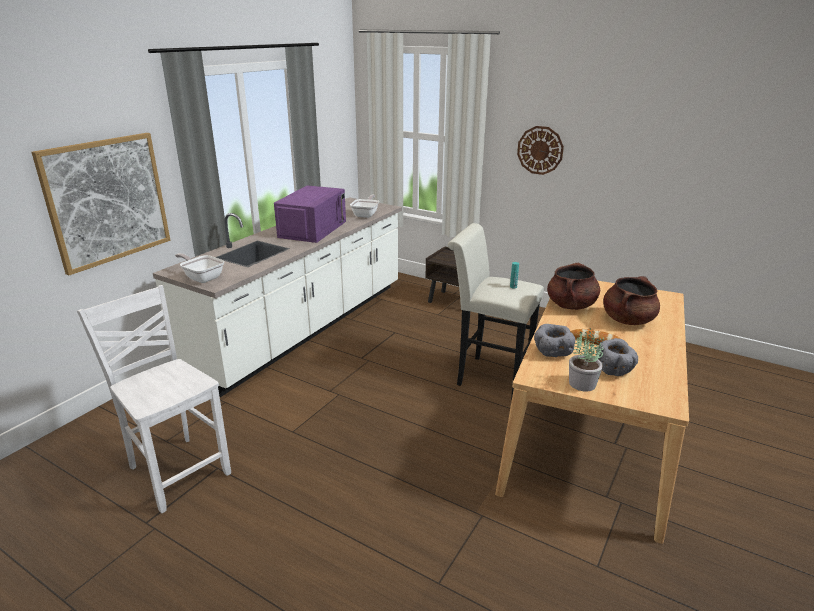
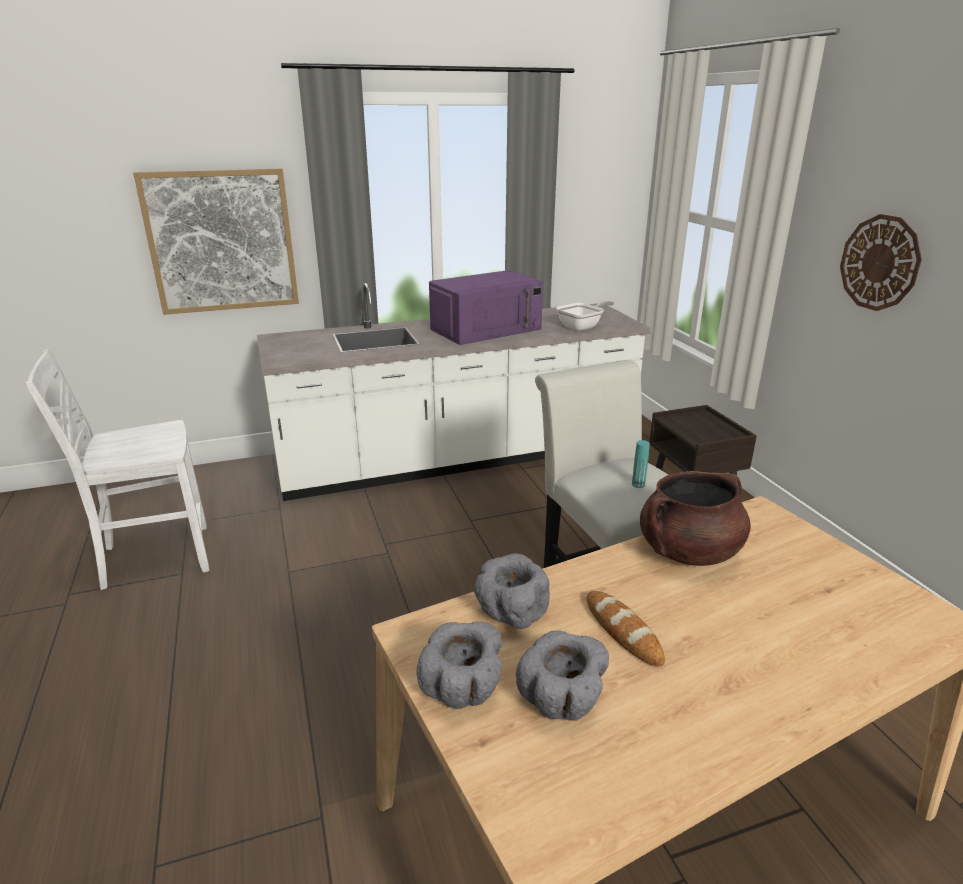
camera: 40 degrees right, 0 degrees up
(178, 470) = (154, 557): white chair -> white chair turned 105 degrees counterclockwise
(202, 277) = (282, 350): frying pan -> none
(581, 383) = (463, 689): potted plant -> grey bowl
(628, 320) = (759, 625): brown cooking pot -> none

